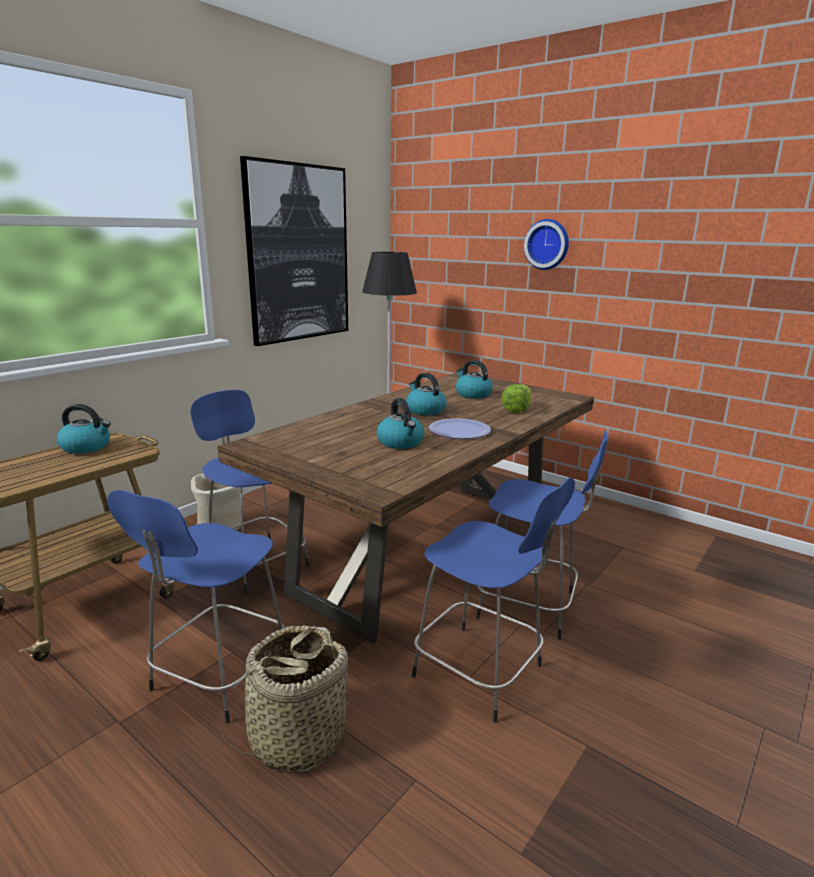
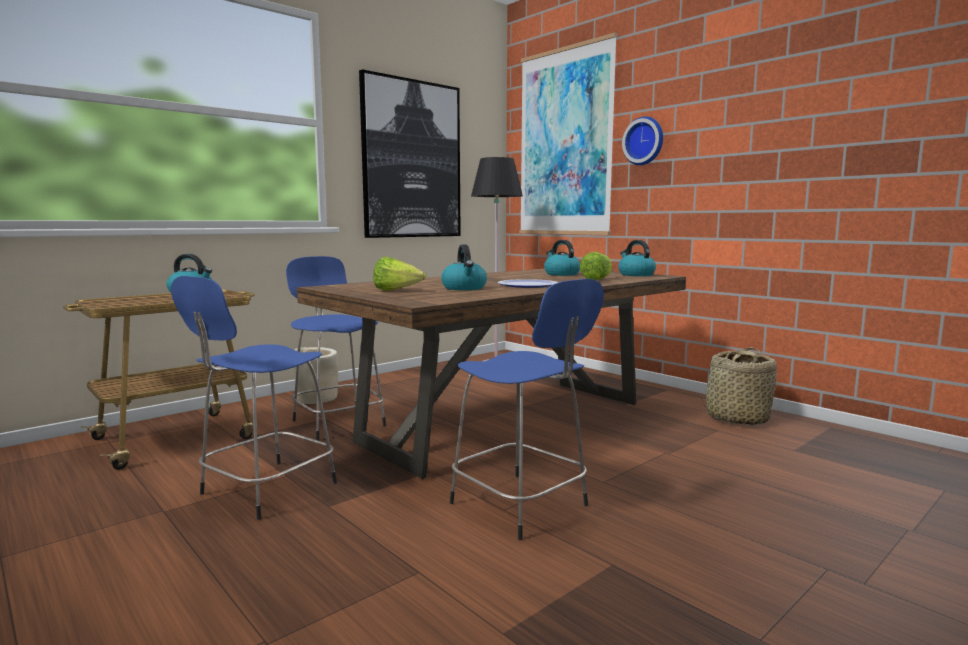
camera: 10 degrees right, 10 degrees down
(296, 737) = (317, 533): basket -> basket (736, 419)
(335, 454) = (397, 291): none -> lettuce
(425, 410) = (505, 278): kettle -> kettle (635, 274)
(459, 233) = (565, 143): none -> picture
(530, 606) = (595, 465): blue stool -> none

